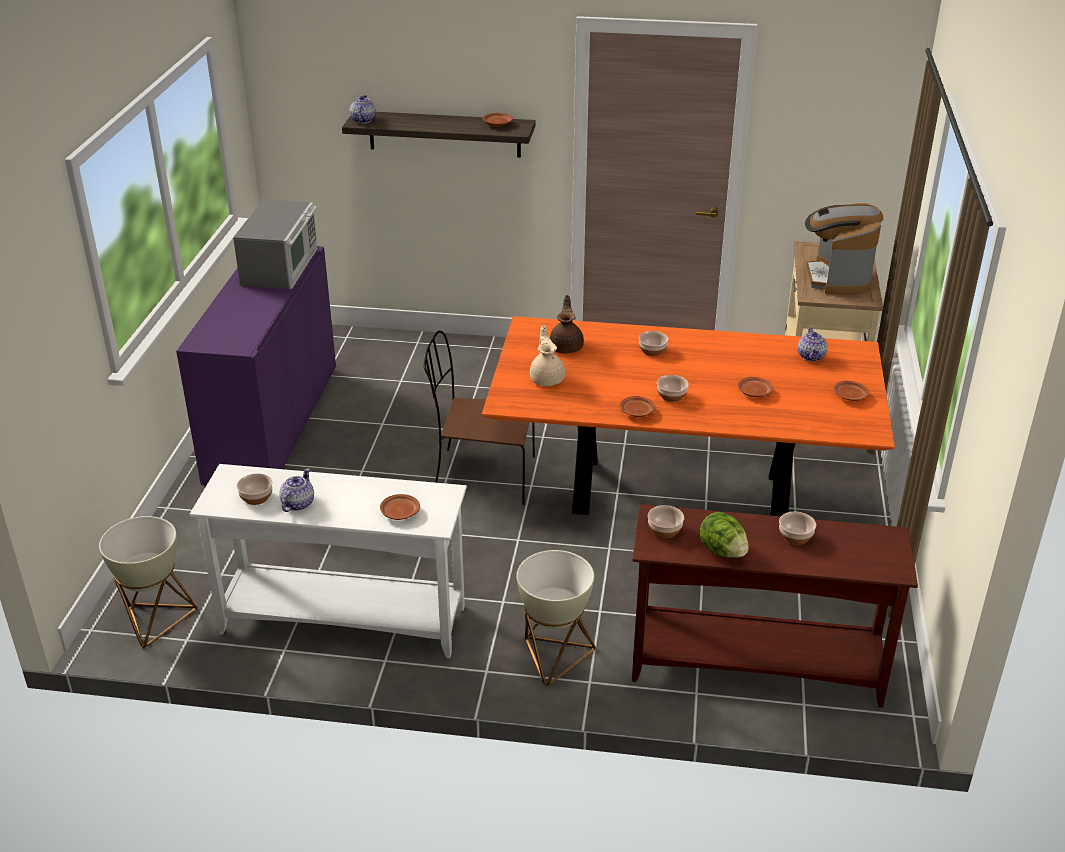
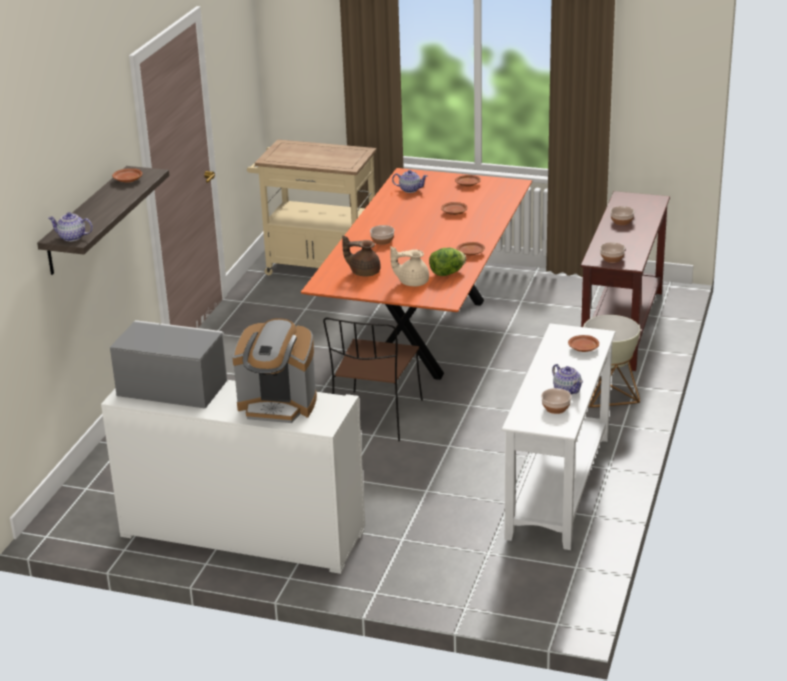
camera: 80 degrees left, 5 degrees down
(156, 619) = (546, 586): planter -> none
(273, 423) = (242, 532): purple cabinet -> white cabinet
(297, 504) = (567, 390): teapot -> teapot turned 150 degrees counterclockwise
(671, 396) = (452, 239): bowl -> none
(722, 551) = (635, 243): lettuce -> lettuce (447, 273)
(836, 279) = (326, 156): coffee machine -> coffee machine (278, 405)

